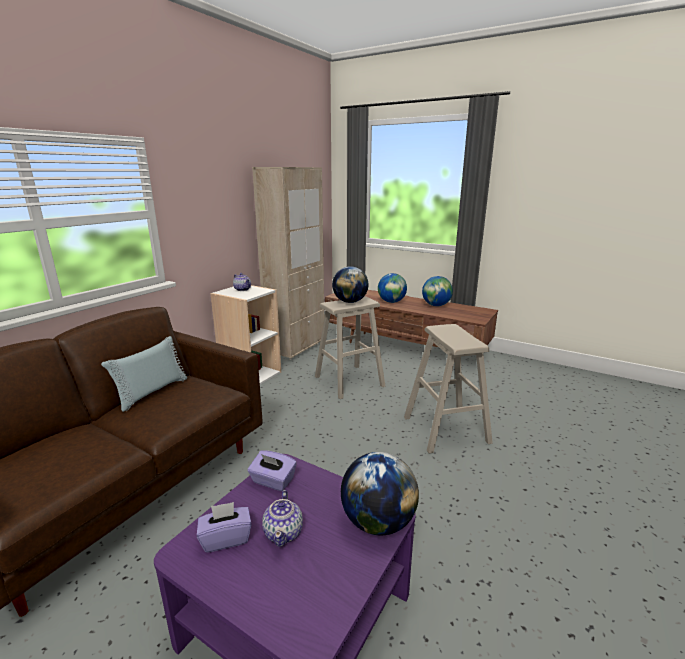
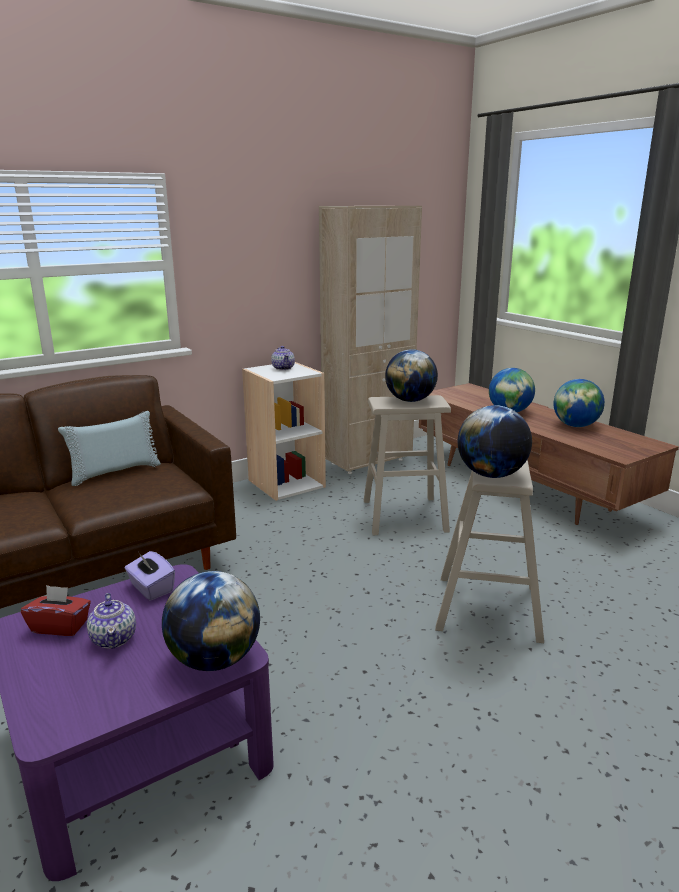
camera: 25 degrees right, 0 degrees up
(226, 538) = (60, 626): purple tissue box -> red tissue box
(284, 532) = (114, 638): teapot -> teapot turned 45 degrees counterclockwise
(458, 343) = (491, 475): none -> globe

